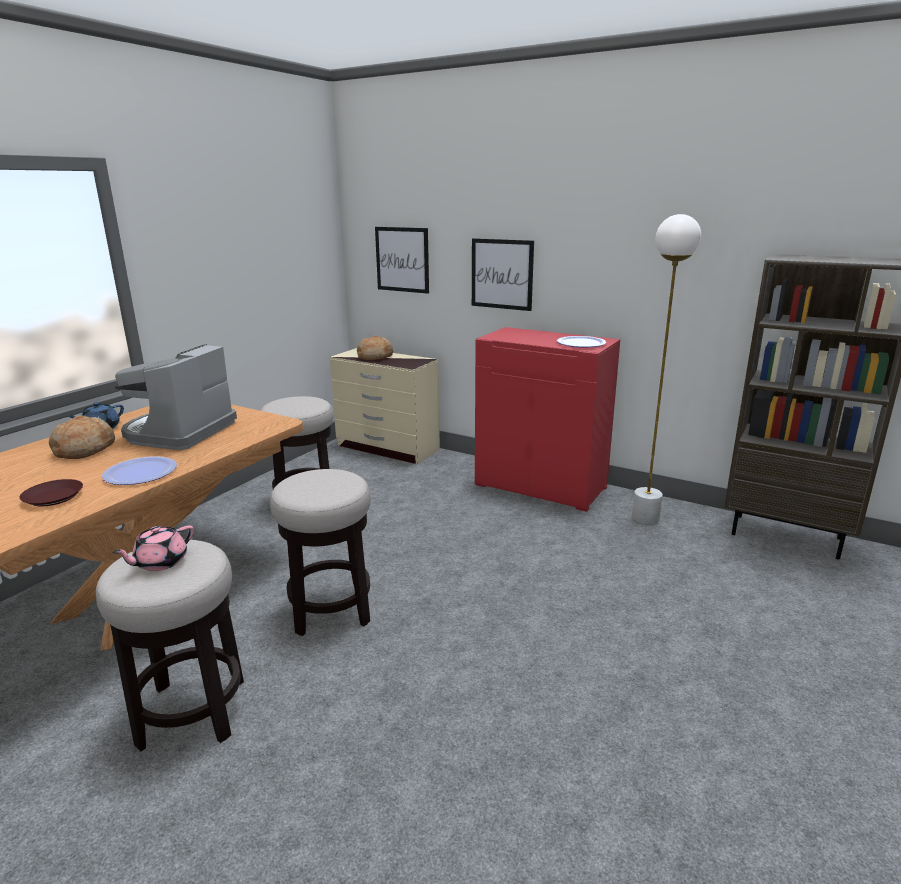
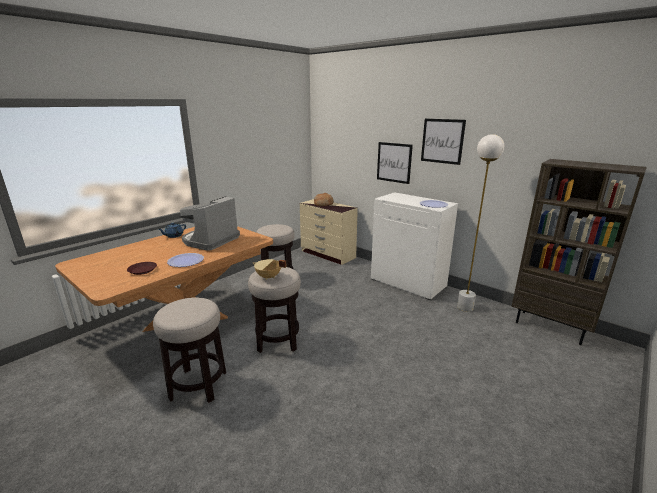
camera: 10 degrees right, 0 degrees up
(84, 449) = (163, 246): bread -> none
(160, 562) = (185, 308): pink teapot -> none
(311, 490) = (268, 277): none -> beige cooking pot
(402, 259) = (341, 152): picture -> picture (442, 141)
(541, 486) = (408, 283): red cabinet -> white cabinet

